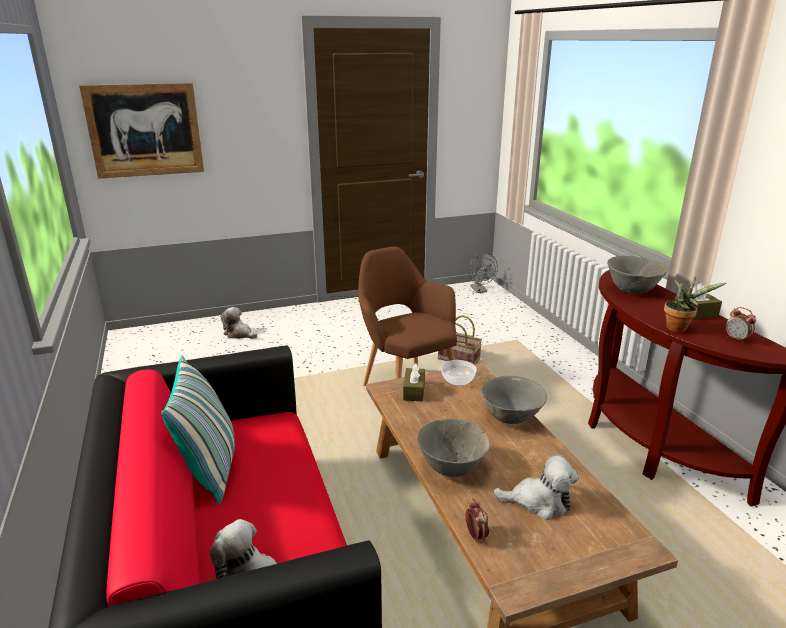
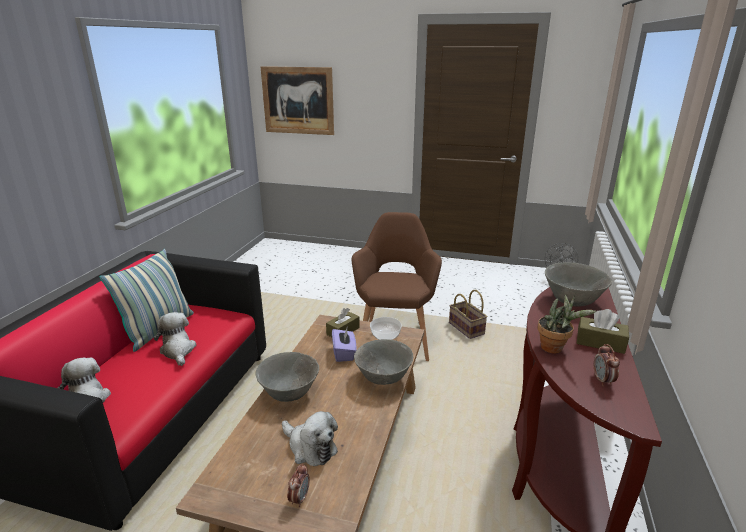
camera: 35 degrees right, 0 degrees up
(239, 334) = (332, 261): plush toy -> plush toy (178, 350)
(446, 410) = (344, 353): none -> purple tissue box
(475, 535) = (236, 446): alarm clock -> alarm clock (299, 498)

